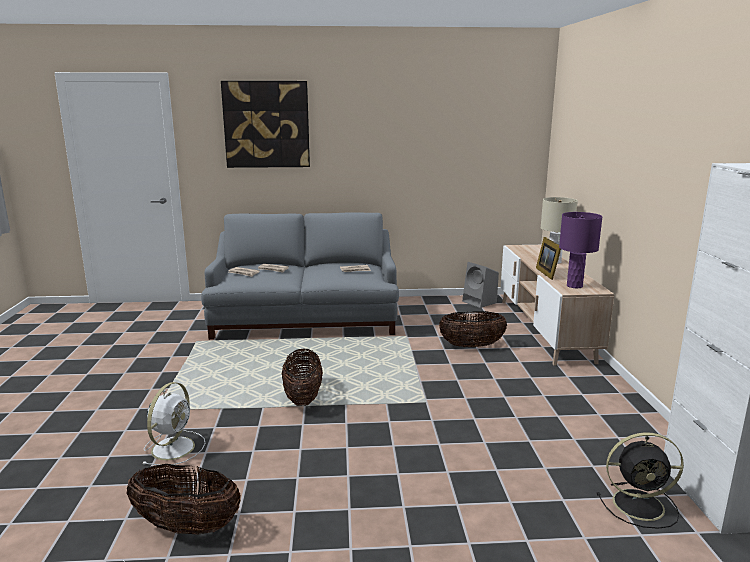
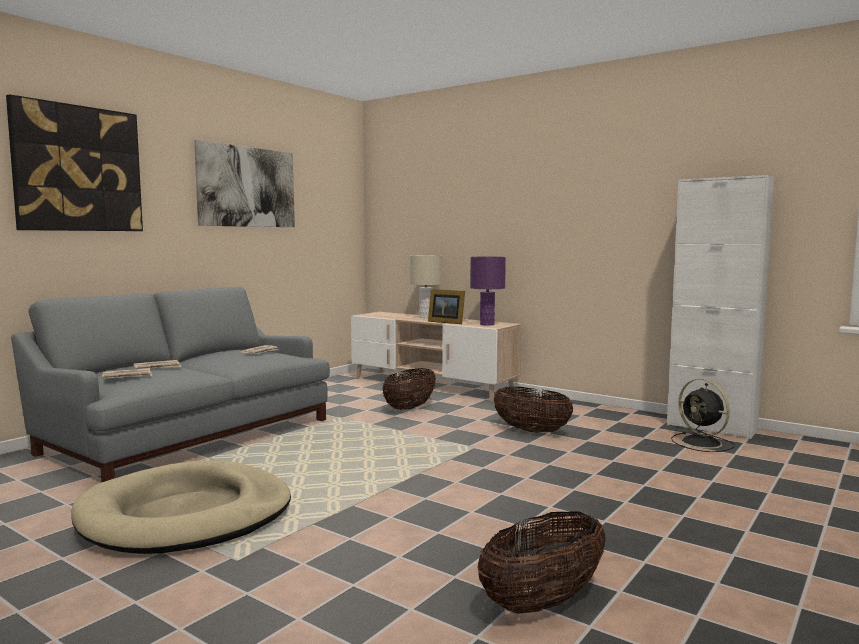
camera: 50 degrees left, 10 degrees down
(174, 447) = (355, 571): white fan -> none
(197, 373) = (186, 515): none -> beige dog bed
(303, 397) = (371, 483): basket -> basket (531, 431)
(407, 127) = (247, 187): none -> picture
(480, 302) = (338, 382): grey speaker -> none
(640, 505) = (702, 443): black fan -> black fan turned 105 degrees clockwise

